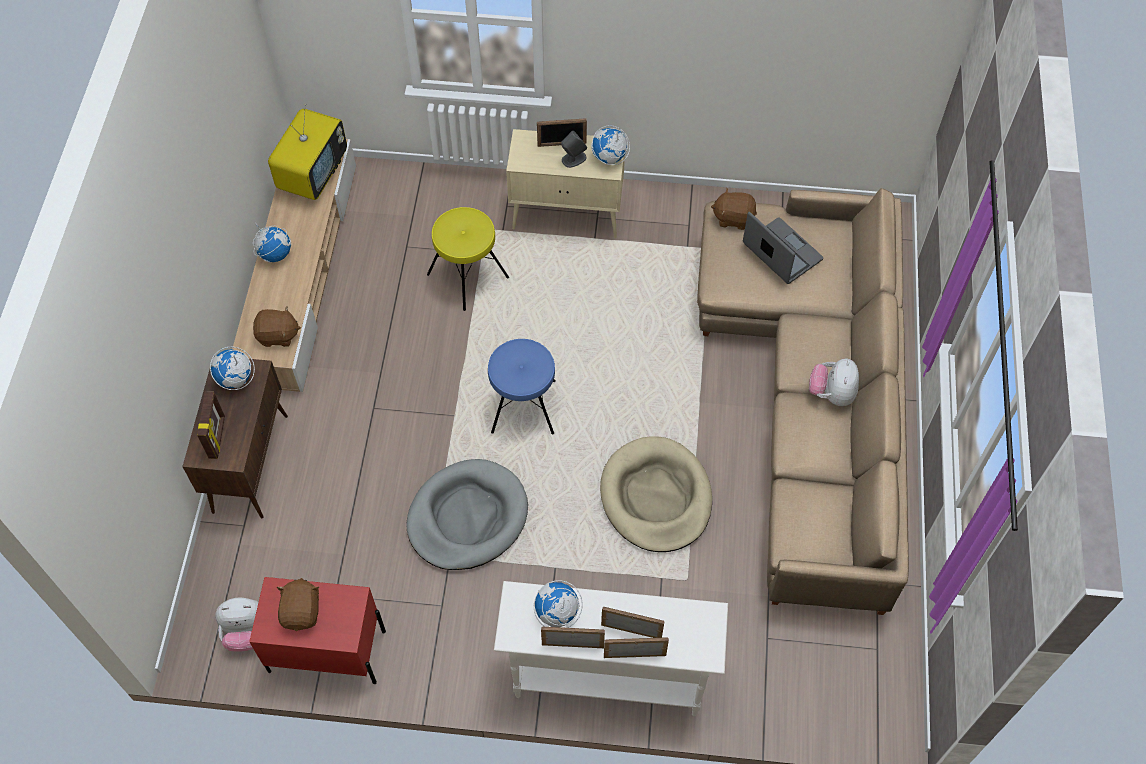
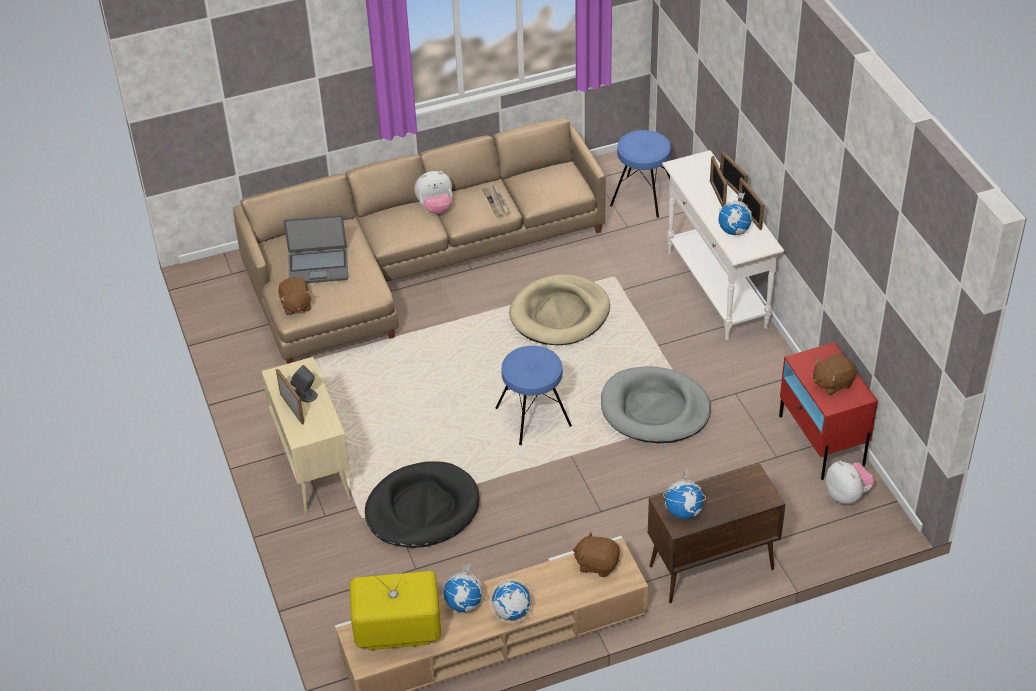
camera: 115 degrees left, 15 degrees down
(217, 437) = (743, 495): picture frame -> none
(278, 335) = (597, 564): brown plush toy -> brown plush toy turned 45 degrees counterclockwise
(468, 275) = (422, 509): yellow stool -> black dog bed
(609, 158) = (291, 372): globe -> globe (464, 604)
(781, 252) = (318, 267): laptop -> laptop turned 120 degrees counterclockwise
(808, 453) = (496, 202): none -> newspaper
(817, 686) = (643, 196): none -> blue stool

